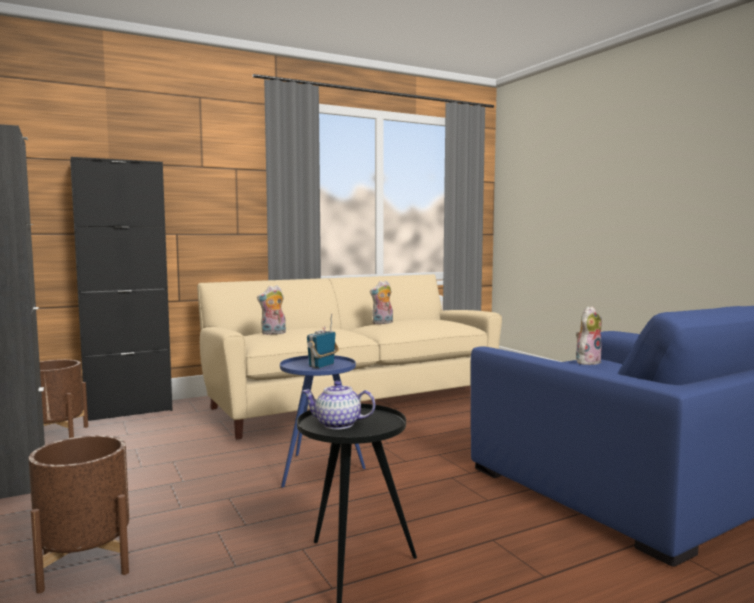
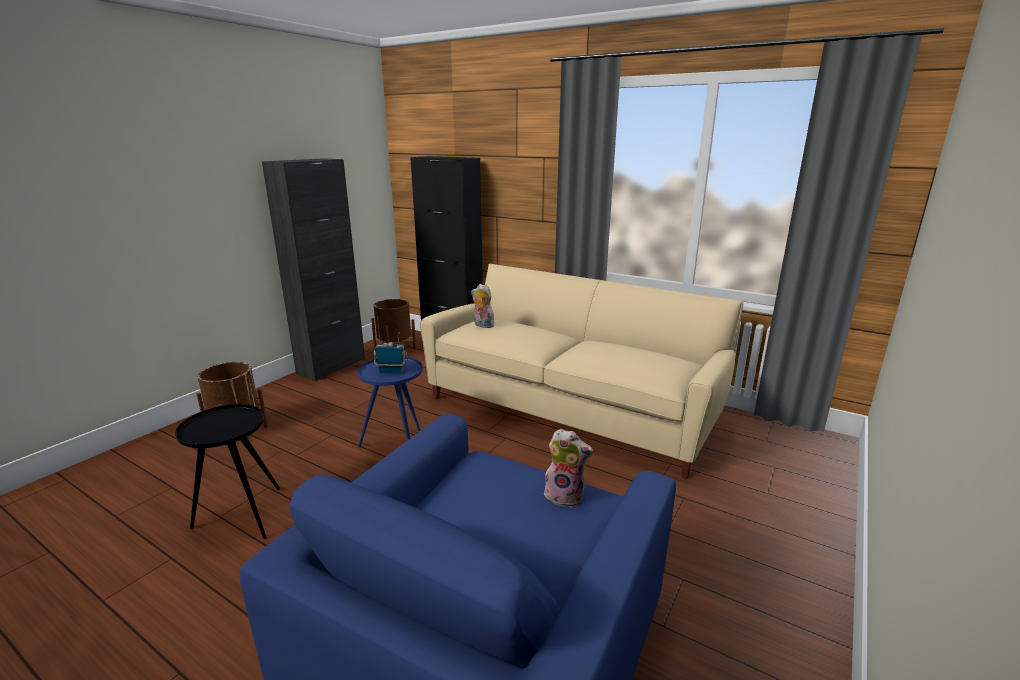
camera: 60 degrees right, 15 degrees up
(337, 424) = (217, 422): teapot -> none
(382, 323) = (599, 345): plush toy -> none

